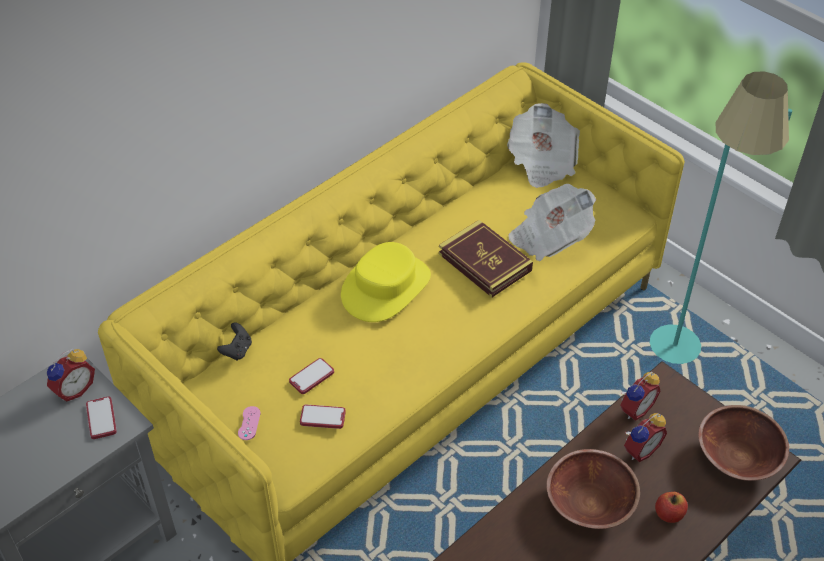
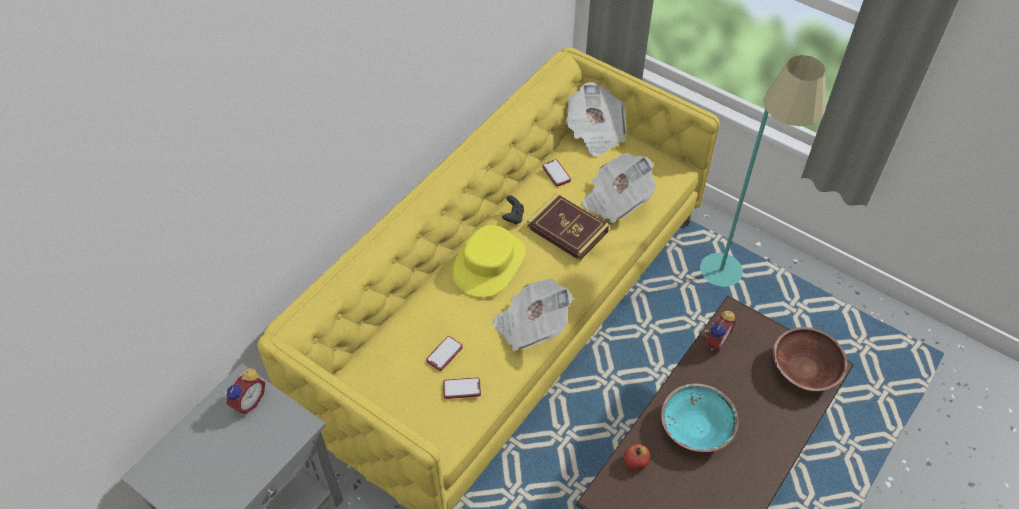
camera: 10 degrees left, 5 degrees up
(101, 418) = (279, 424): phone -> phone (556, 173)
(237, 350) = (375, 340): black game controller -> black game controller (513, 217)
(249, 423) = (400, 403): pink game controller -> none
(418, 360) = (531, 325): none -> newspaper
(590, 502) = (696, 427): brown bowl -> turquoise bowl
(639, 449) = (726, 375): alarm clock -> none
(669, 514) = (760, 427): apple -> apple (635, 462)

